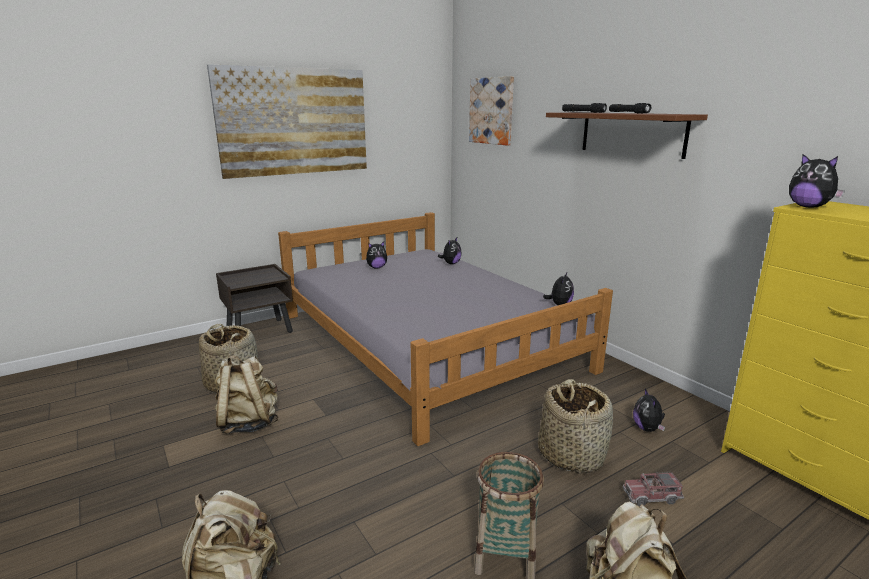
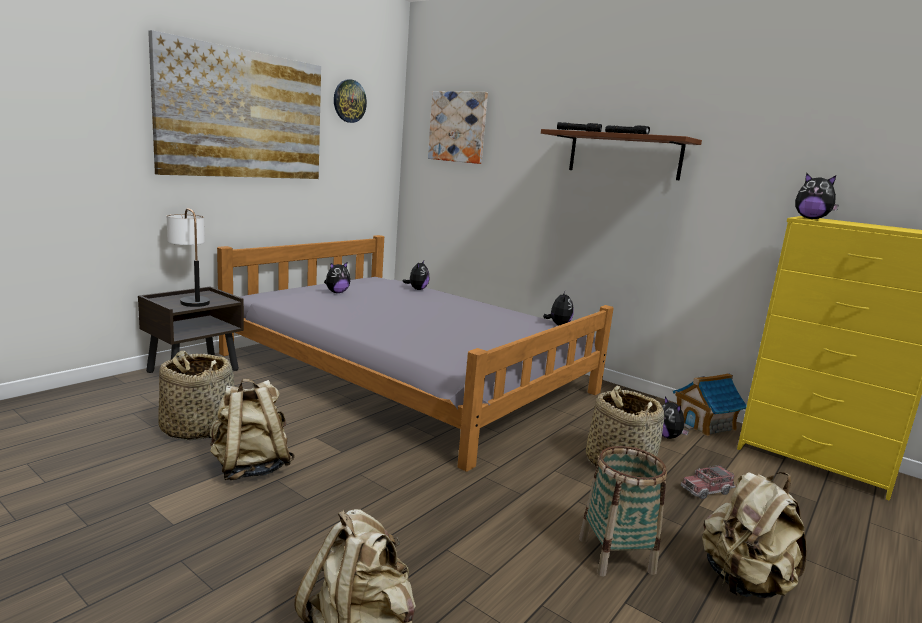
camera: 20 degrees left, 5 degrees down
(253, 276) = (191, 299): none -> table lamp
(394, 96) = (349, 101): none -> wall clock
(700, 417) = (704, 423): none -> toy house

